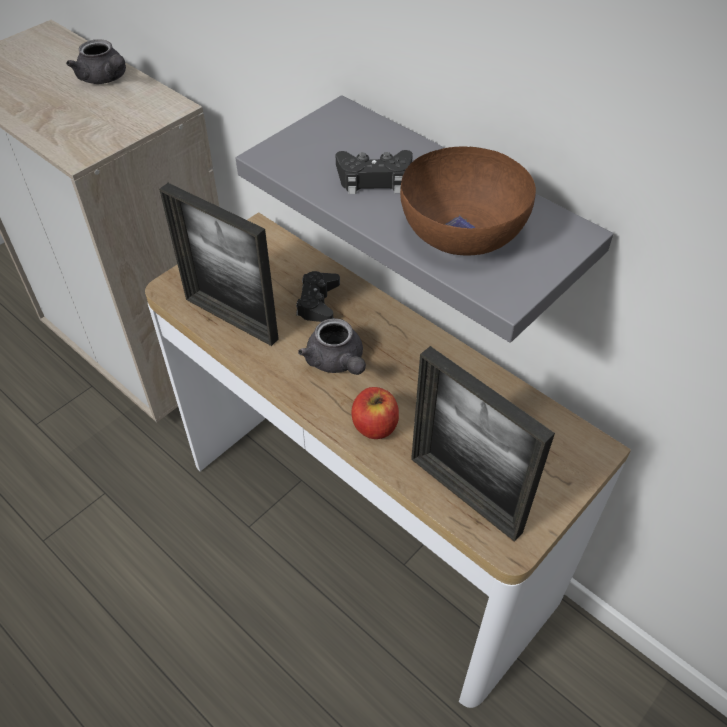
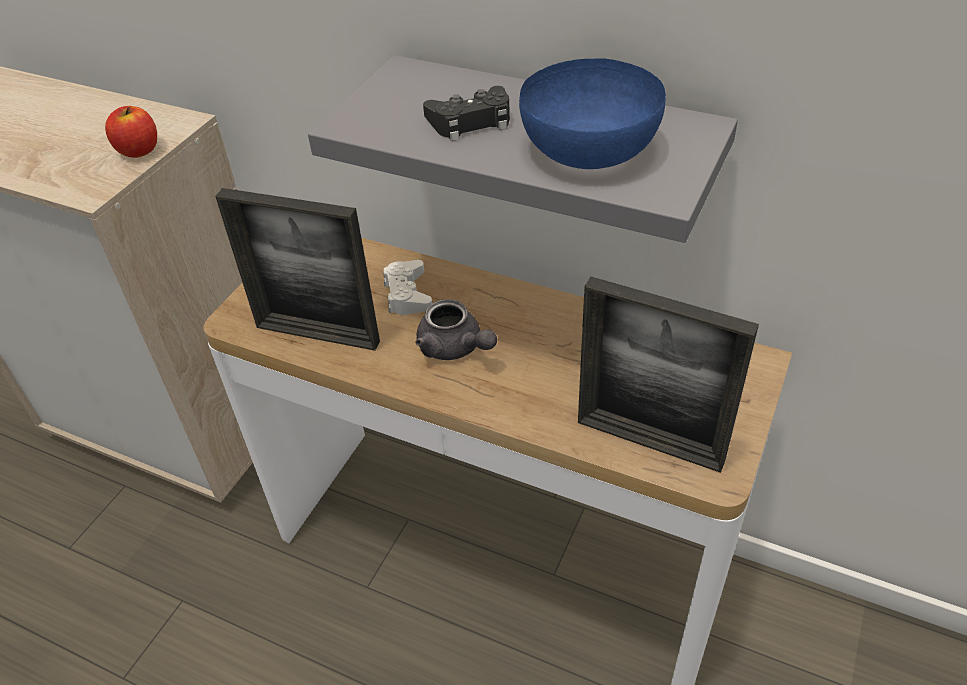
camera: 15 degrees left, 5 degrees down
(105, 79) = (88, 110): grey teapot -> none
(318, 302) = (407, 294): black game controller -> white game controller
(374, 426) = (524, 400): apple -> apple (138, 150)
(461, 233) = (589, 151): brown bowl -> blue bowl

